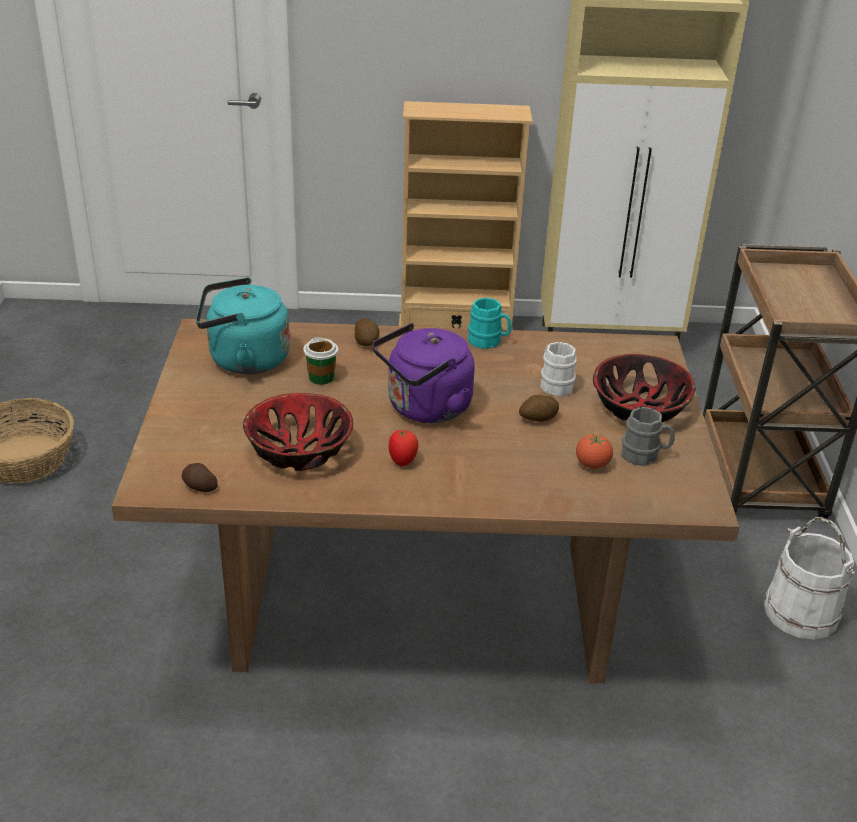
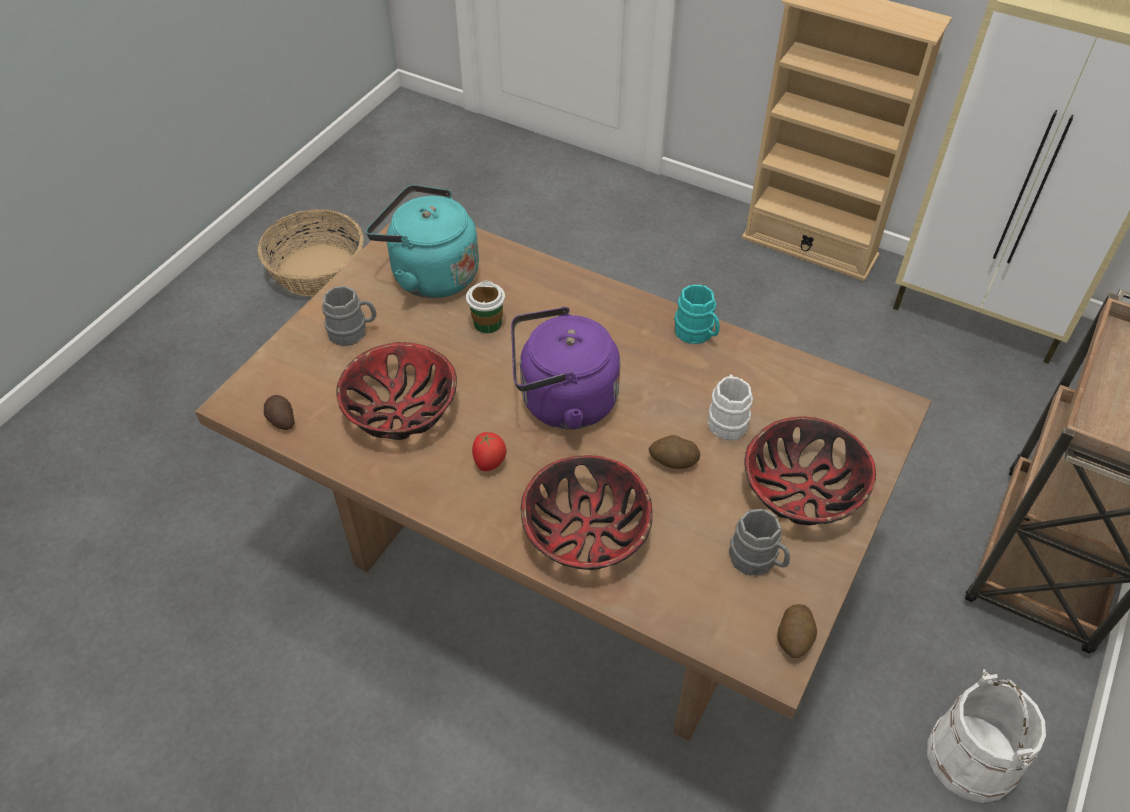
camera: 30 degrees right, 15 degrees up
(211, 413) = (353, 332): none -> grey mug
(366, 342) = (566, 291): potato -> potato (794, 639)
(513, 478) = (586, 532): none -> bowl
(592, 464) = (687, 549): tomato -> none

